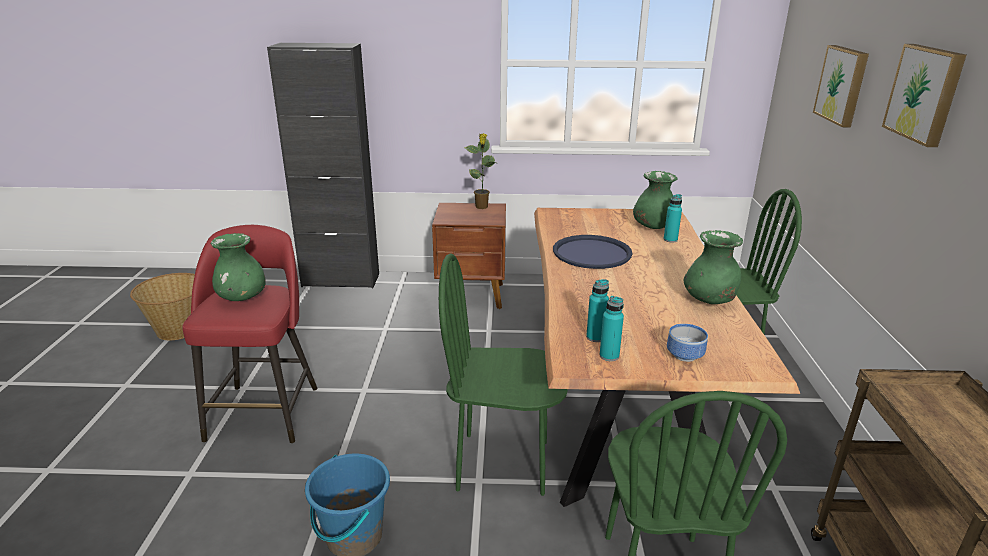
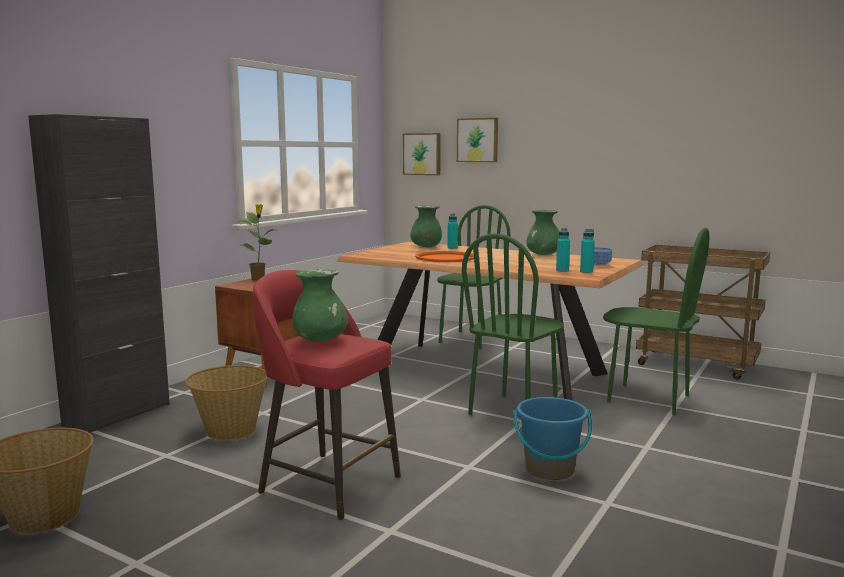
camera: 60 degrees left, 15 degrees down
(339, 331) = (230, 431): none -> basket
(591, 253) = (445, 258): blue tray -> orange tray
(925, 94) = (559, 128): picture -> picture (422, 154)

